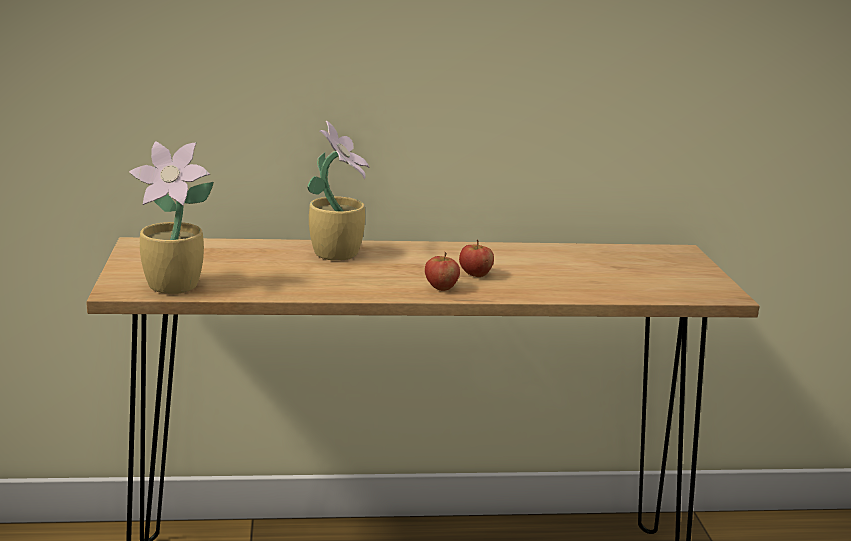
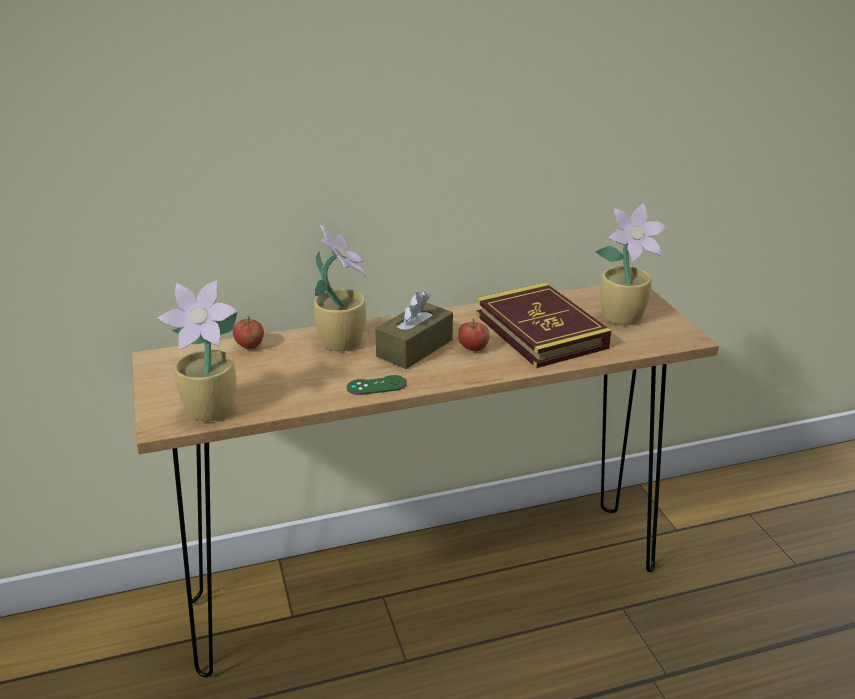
camera: 10 degrees left, 10 degrees up
(355, 289) = (376, 385): none -> green game controller
(411, 267) = (414, 348): none -> brown tissue box
(441, 288) = (450, 370): apple -> apple (249, 346)
(557, 270) = (540, 331): none -> book
(659, 271) = (624, 317): none -> potted plant

